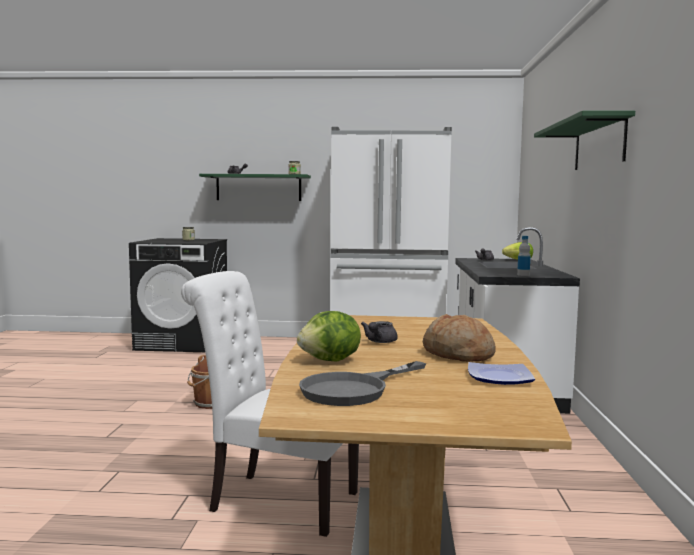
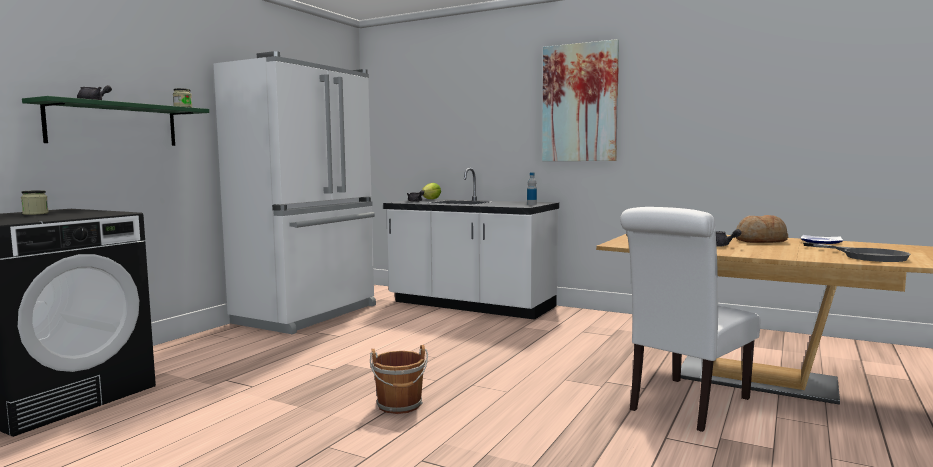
camera: 65 degrees left, 0 degrees up
(331, 361) = (787, 254): lettuce -> none
(599, 144) = (579, 103): green shelf -> picture

